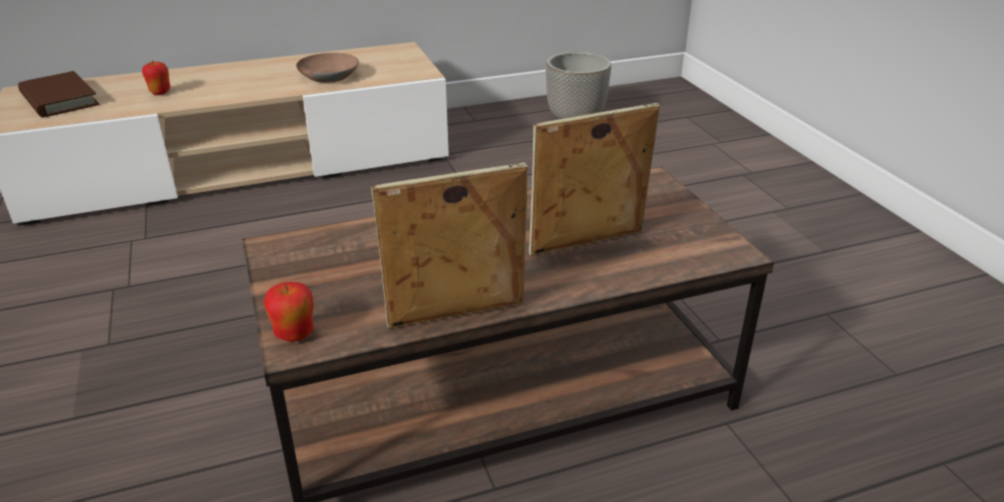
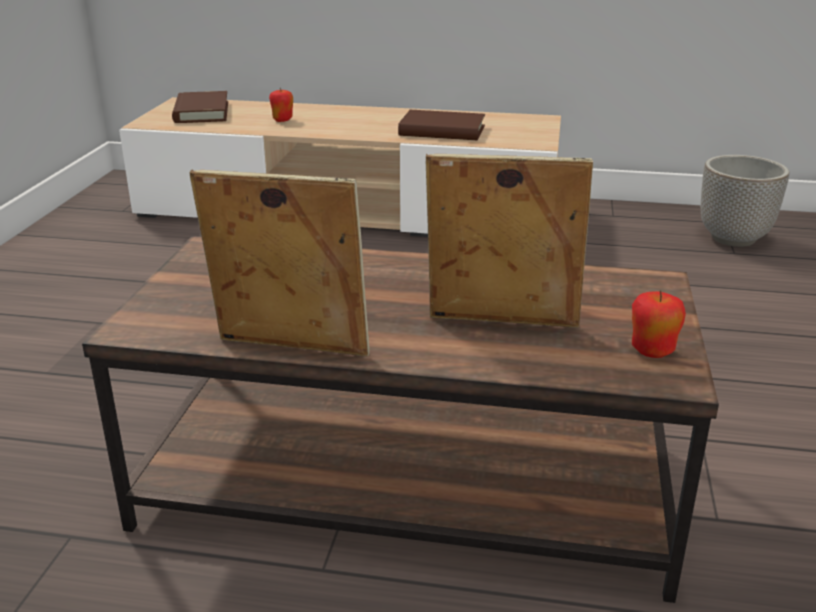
camera: 30 degrees right, 5 degrees down
(294, 335) = (140, 320): apple -> apple (652, 352)
(329, 76) = (442, 131): brown bowl -> brown book

